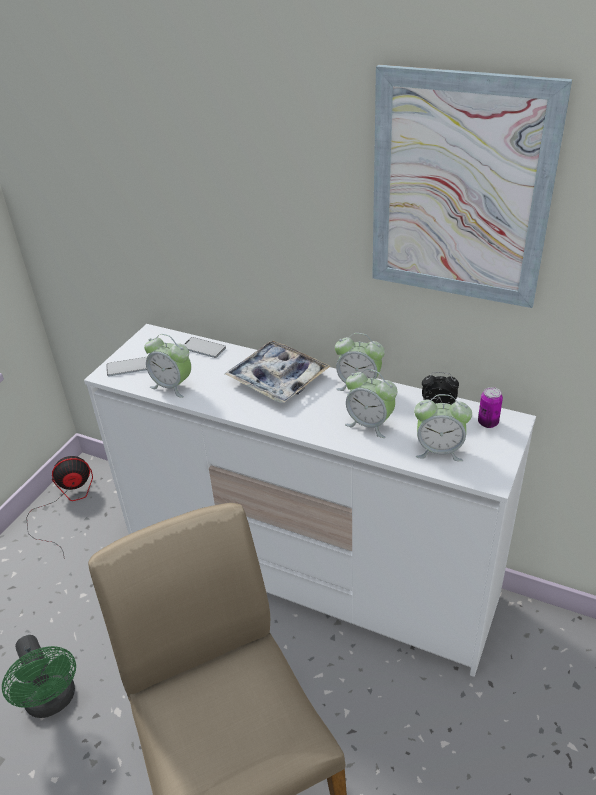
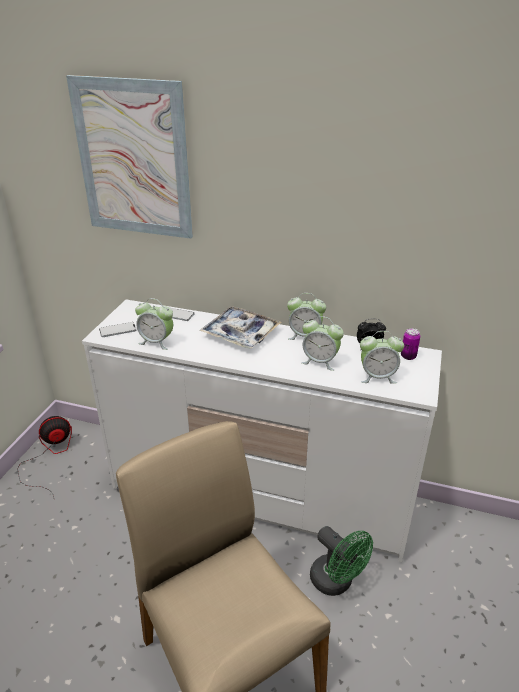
camera: 10 degrees left, 5 degrees down
(52, 701) = (58, 616): green fan -> green fan (336, 582)
(460, 190) = (387, 177): picture -> picture (133, 159)

